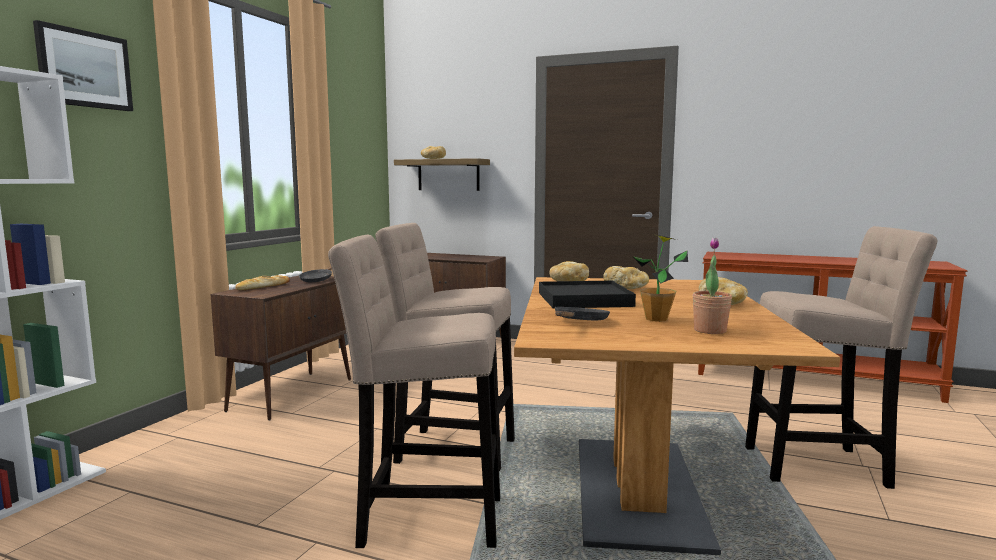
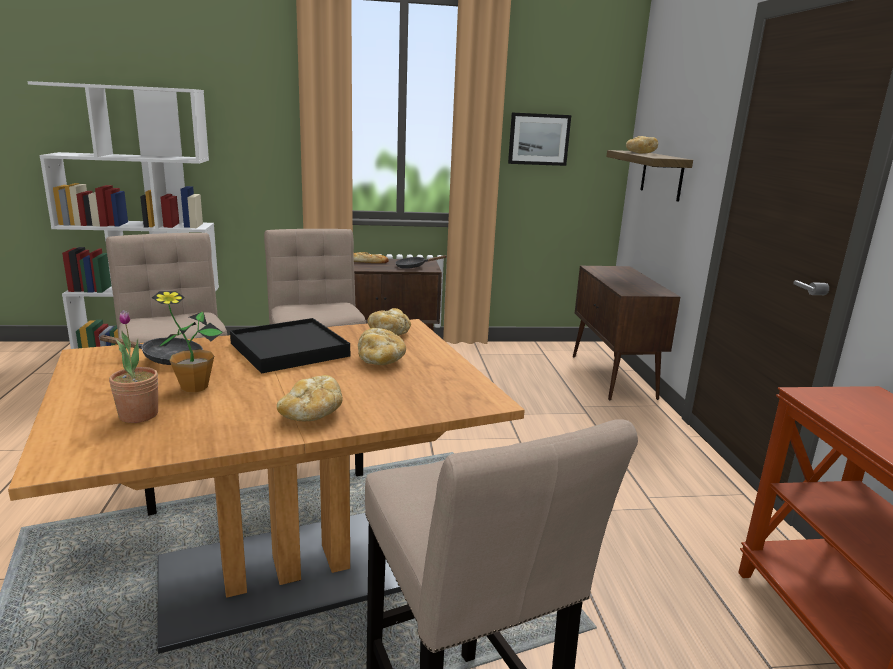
camera: 60 degrees right, 10 degrees up
(84, 69) = (252, 77): picture -> picture (538, 139)

